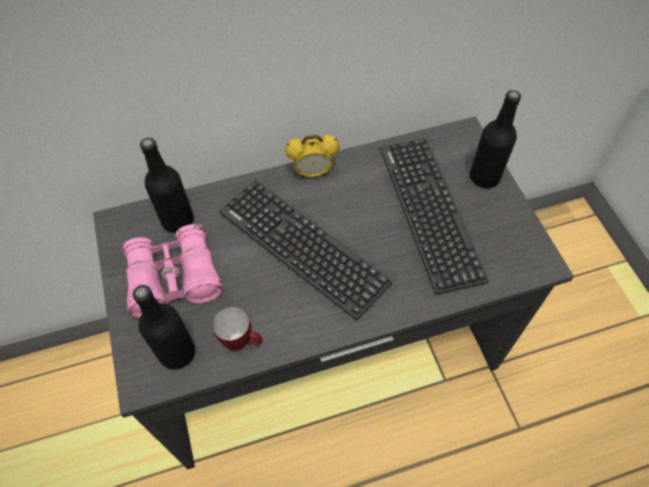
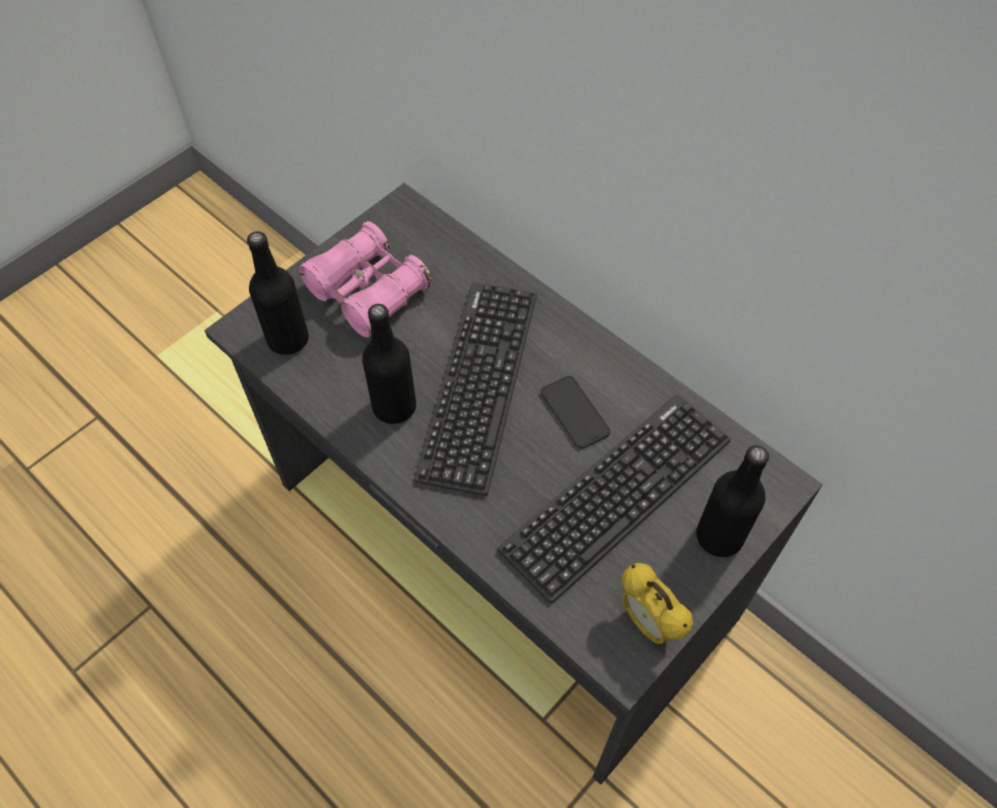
camera: 60 degrees right, 0 degrees up
(178, 221) = (439, 256): black bottle -> black bottle (394, 407)
(242, 342) = (330, 387): mug -> none
(313, 173) = (588, 345): alarm clock -> alarm clock (648, 622)
(358, 204) = (574, 412): none -> phone

